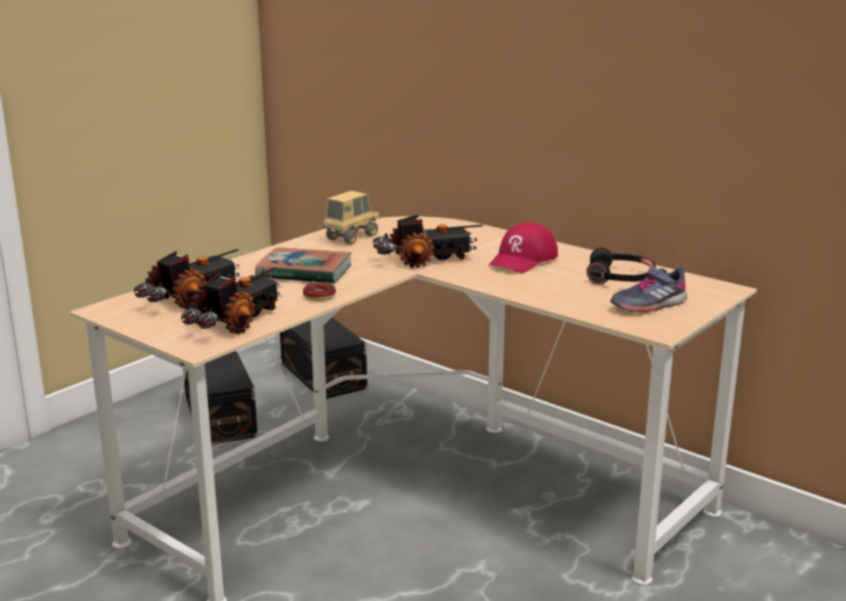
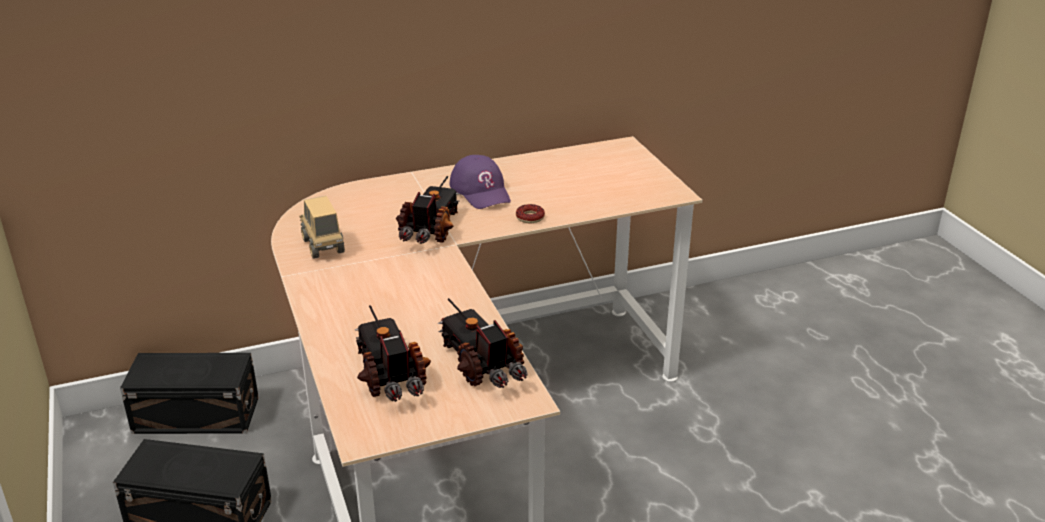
camera: 60 degrees left, 10 degrees up
(304, 272) = (390, 296): book -> none
(319, 296) = (463, 305): donut -> donut (530, 217)
(523, 259) = (481, 191): red cap -> purple cap
(620, 278) = (564, 170): black headphones -> none
(648, 305) = (626, 180): grey shoe -> none

